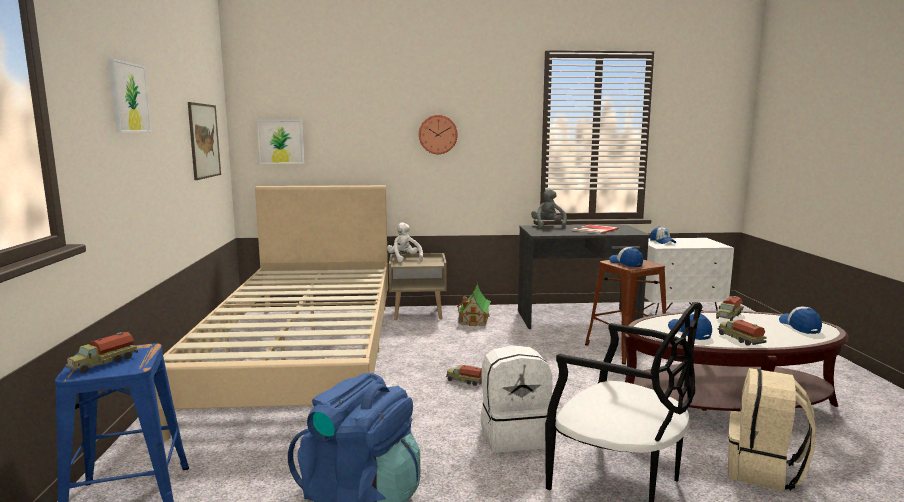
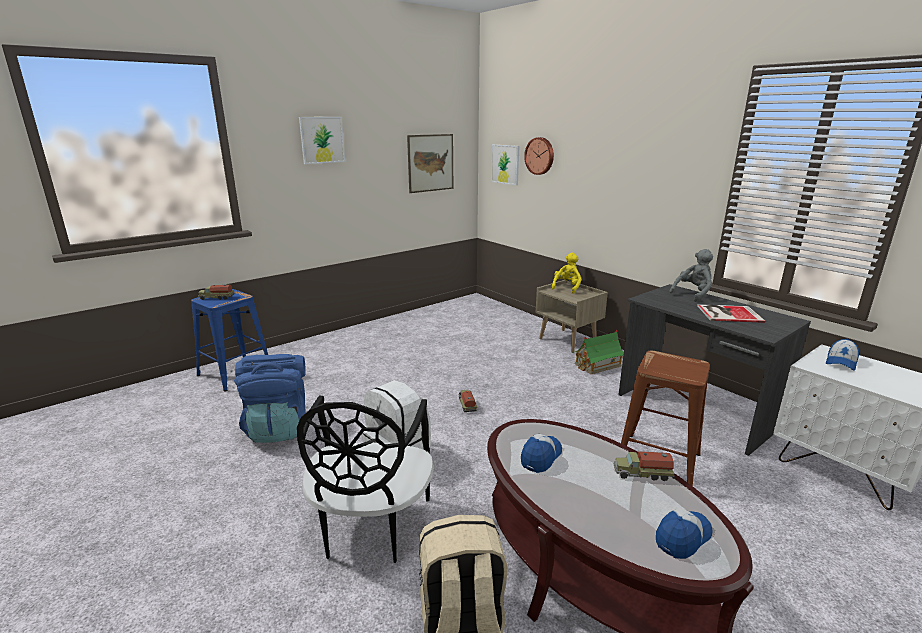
camera: 55 degrees right, 10 degrees up
(304, 356) = (433, 339): beige bed -> none
(404, 259) = (567, 287): white plush toy -> yellow plush toy
(437, 134) = (618, 168): wall clock -> wall clock (540, 156)
(626, 263) = (665, 364): cap -> none
(740, 339) = (558, 493): toy truck -> none

